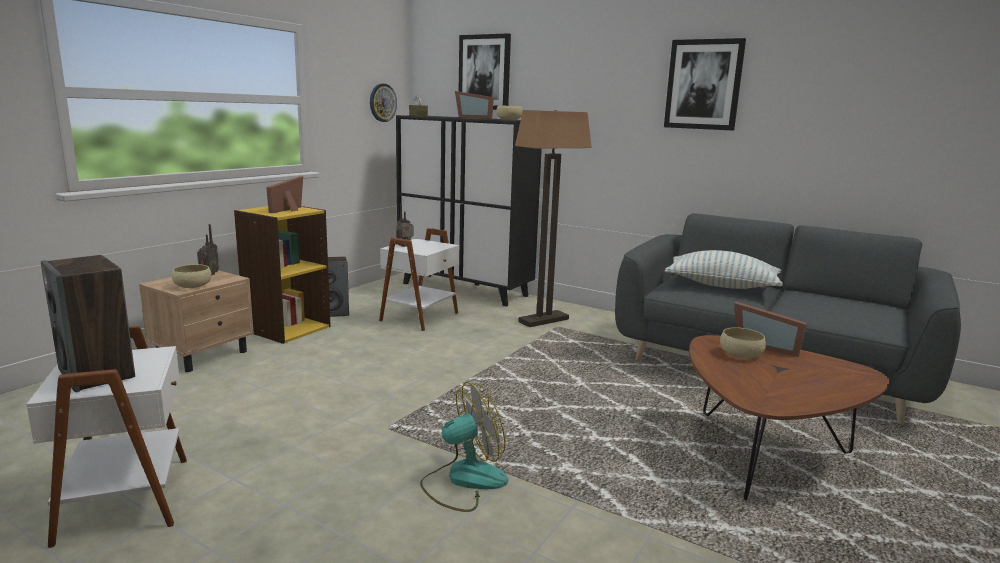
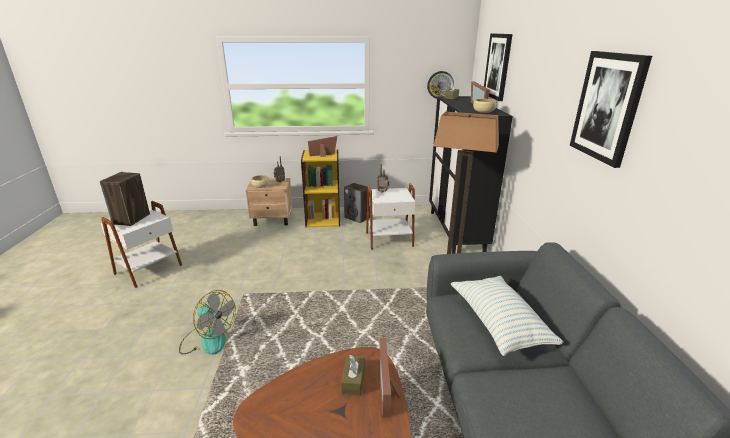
camera: 55 degrees right, 10 degrees up
(741, 354) = (353, 380): beige bowl -> brown tissue box

